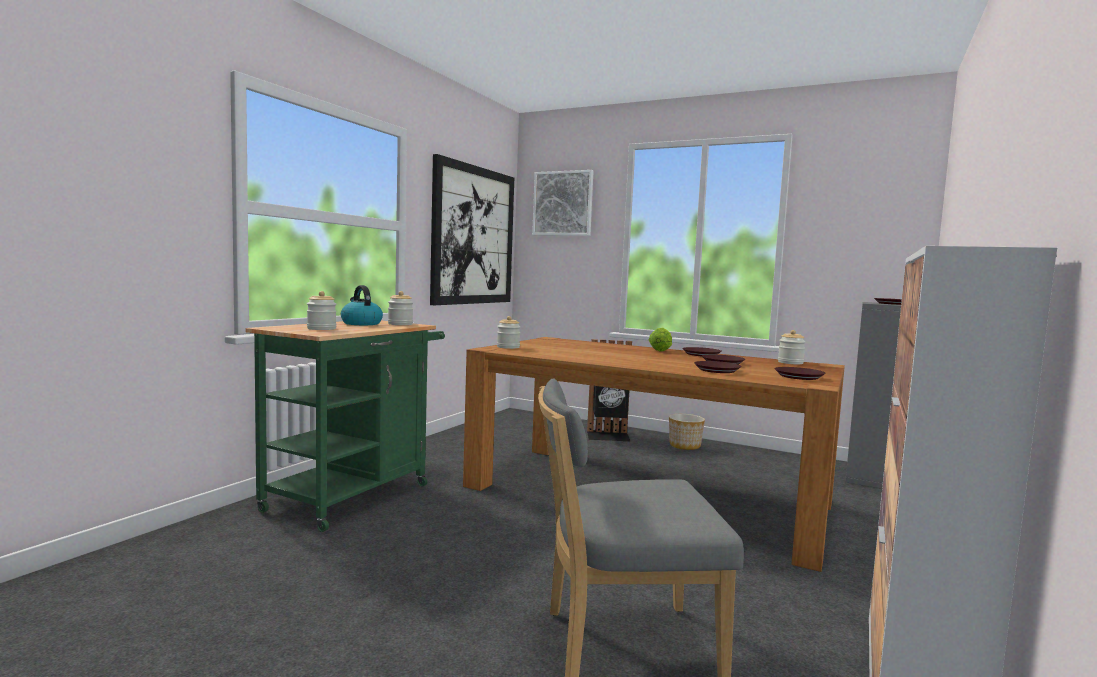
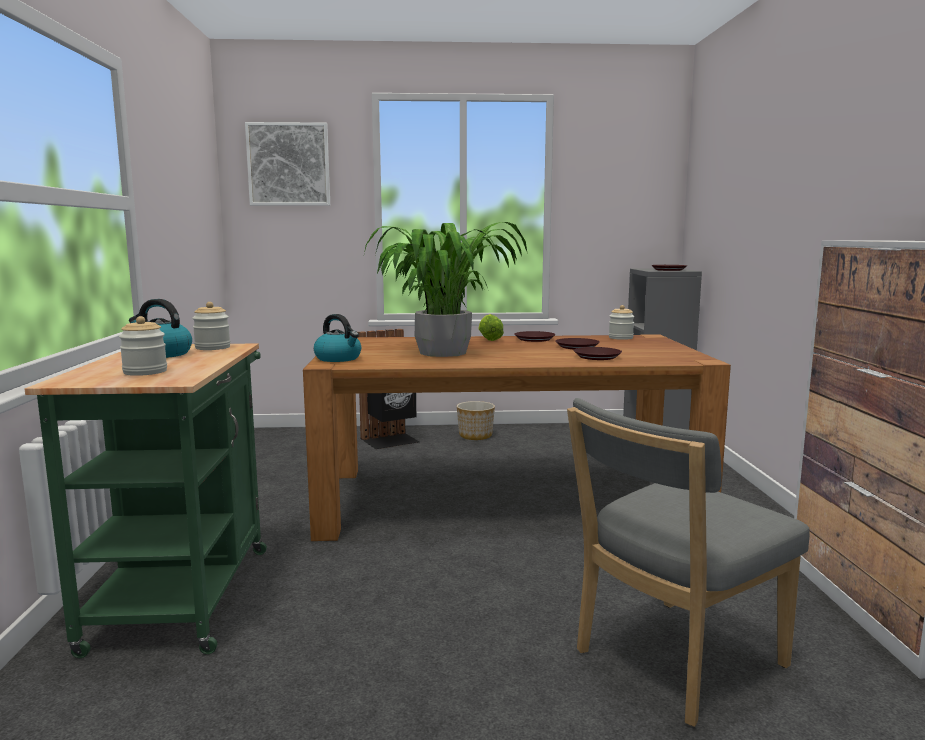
camera: 30 degrees left, 5 degrees up
(473, 236) = (190, 210): picture -> none
(508, 347) = (339, 358): jar -> kettle
(593, 353) = (442, 353): none -> potted plant
(799, 377) = (668, 353): brown plate -> none

